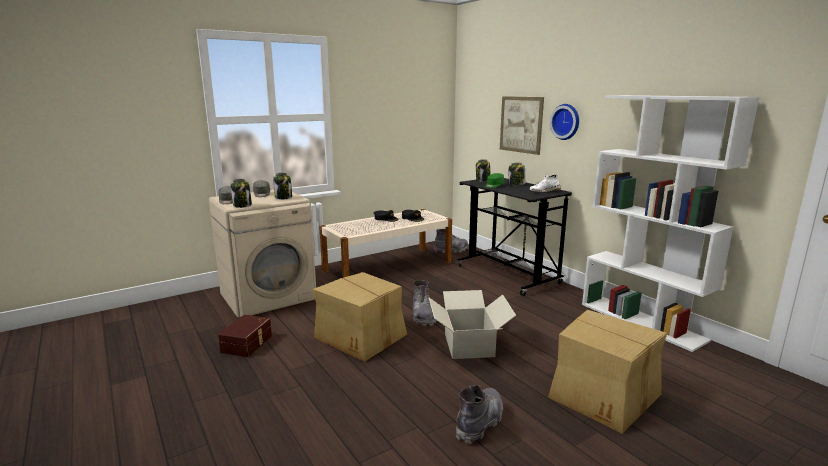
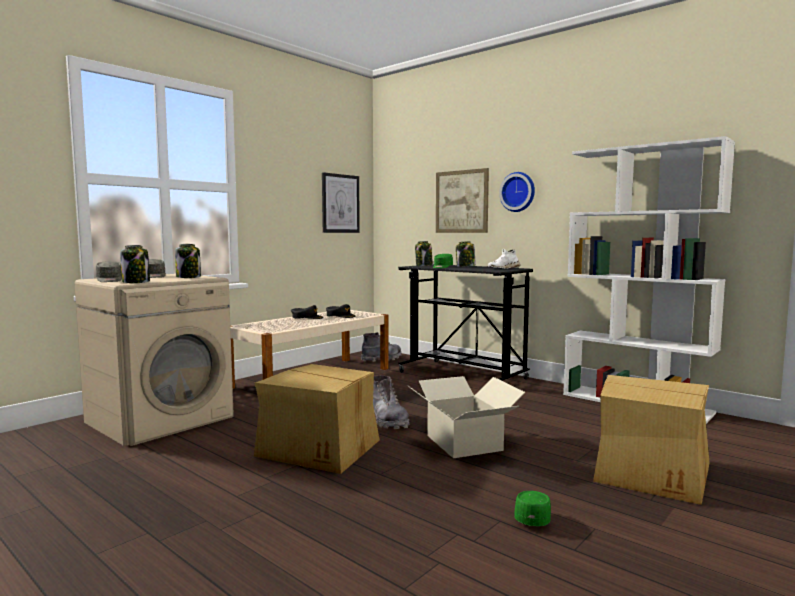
camera: 15 degrees left, 10 degrees down
(248, 344) = (156, 473): brown storage box -> none
(423, 120) = (340, 203): none -> picture
(480, 422) = (533, 517): grey boot -> green cap

